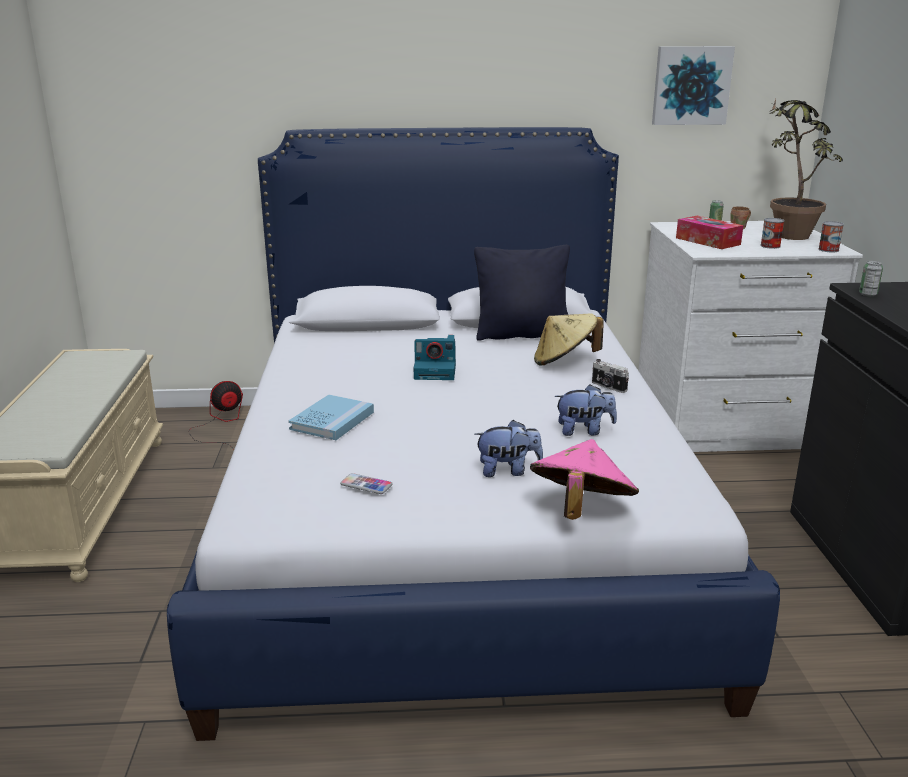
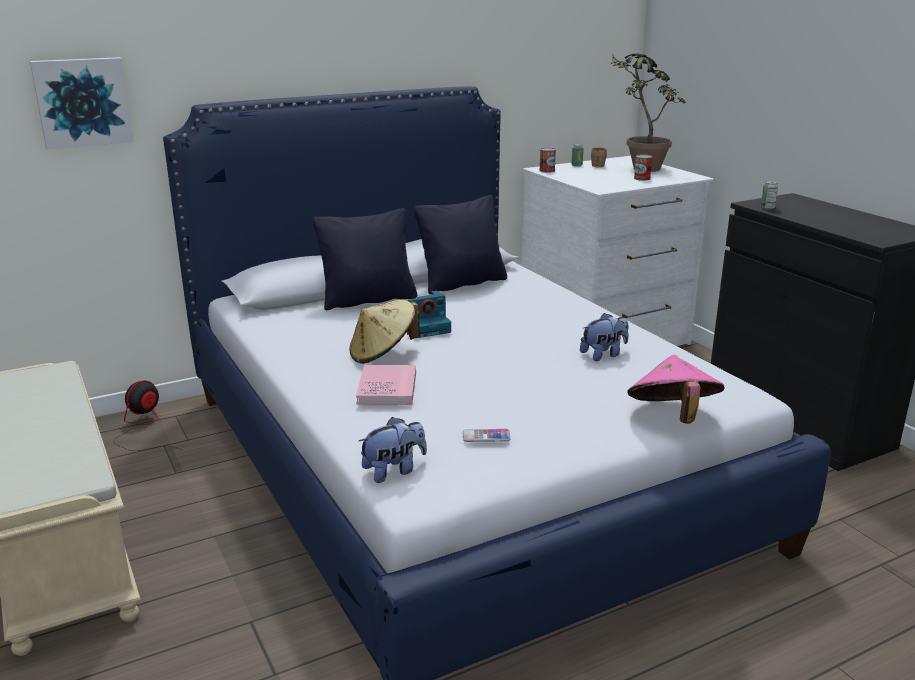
camera: 25 degrees left, 0 degrees up
(332, 420) = (387, 388): blue book -> pink book
(414, 337) = (368, 300): none -> black pillow
(508, 470) = (583, 399): plush toy -> plush toy (394, 471)
(564, 361) = (523, 300): beige hat -> beige hat (383, 354)
(608, 387) = (582, 316): camera -> none
(691, 85) = (547, 44): picture -> picture (82, 102)
(707, 241) = (591, 180): tissue box -> none
(828, 250) = (686, 177): can -> can (547, 171)

